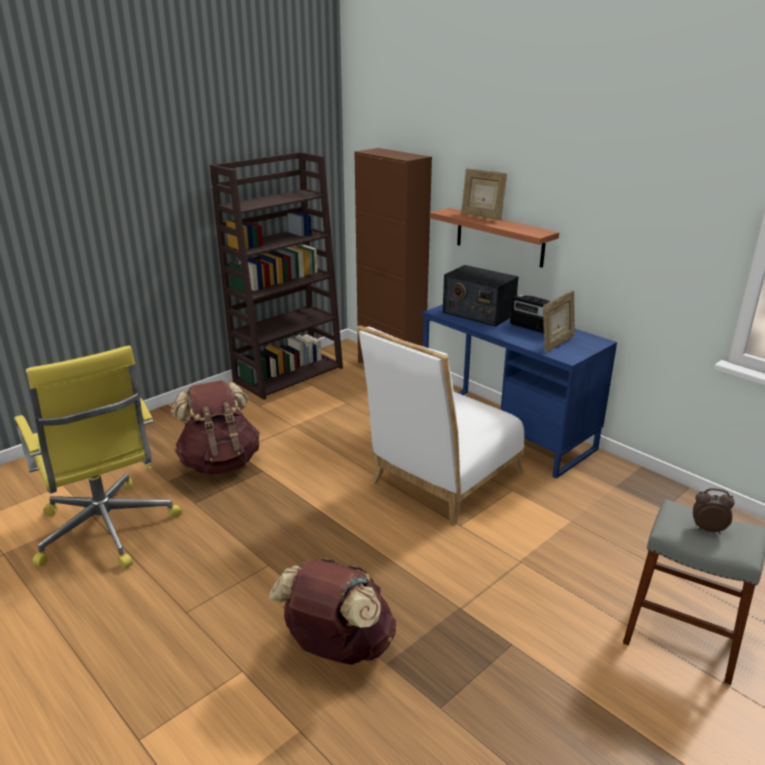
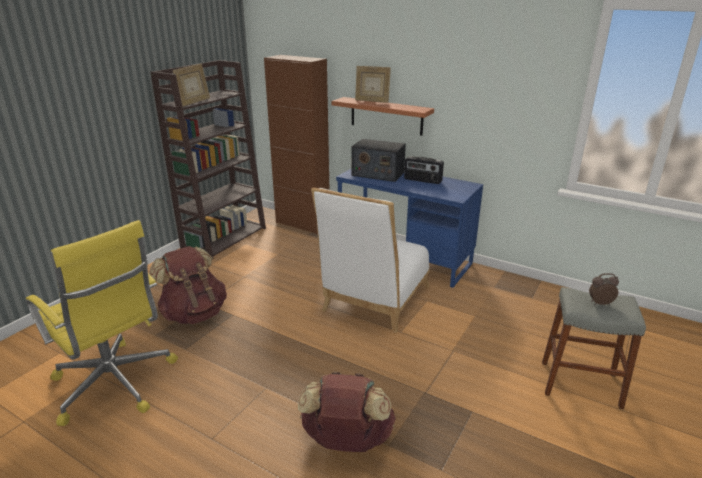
camera: 15 degrees left, 0 degrees up
(556, 344) = (444, 189): picture frame -> picture frame (194, 102)

